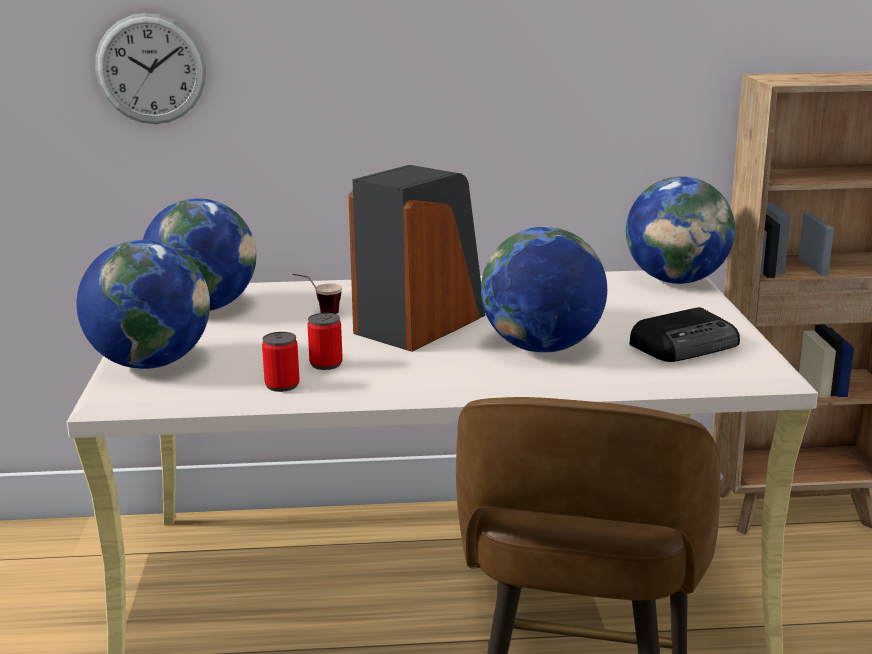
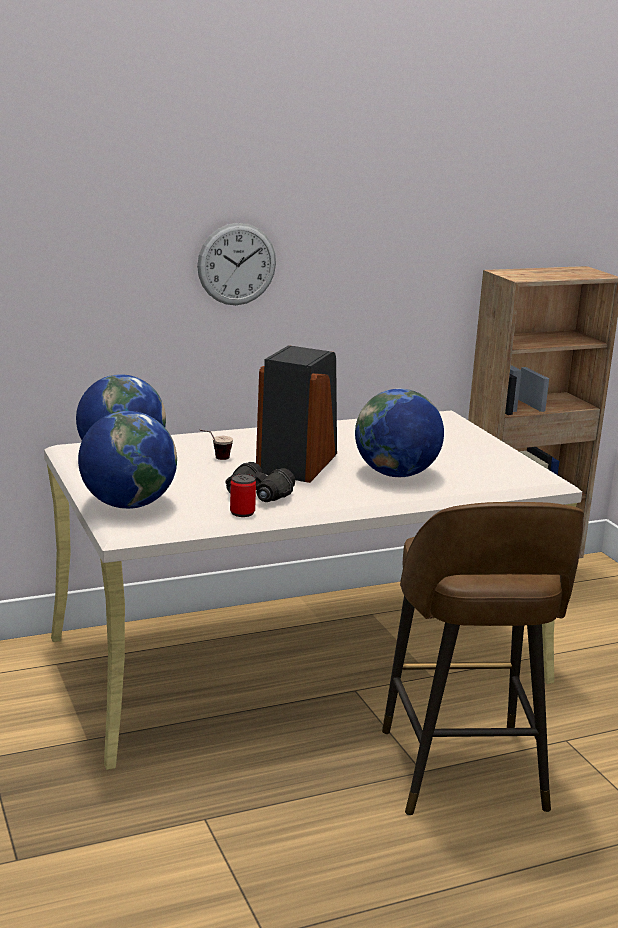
camera: 20 degrees left, 0 degrees up
(151, 69) = (62, 271): wall clock -> wall clock (237, 264)
(326, 364) = (258, 495): can -> black binoculars
(676, 280) = (446, 420): globe -> none
(686, 345) = (487, 466): radio -> none

